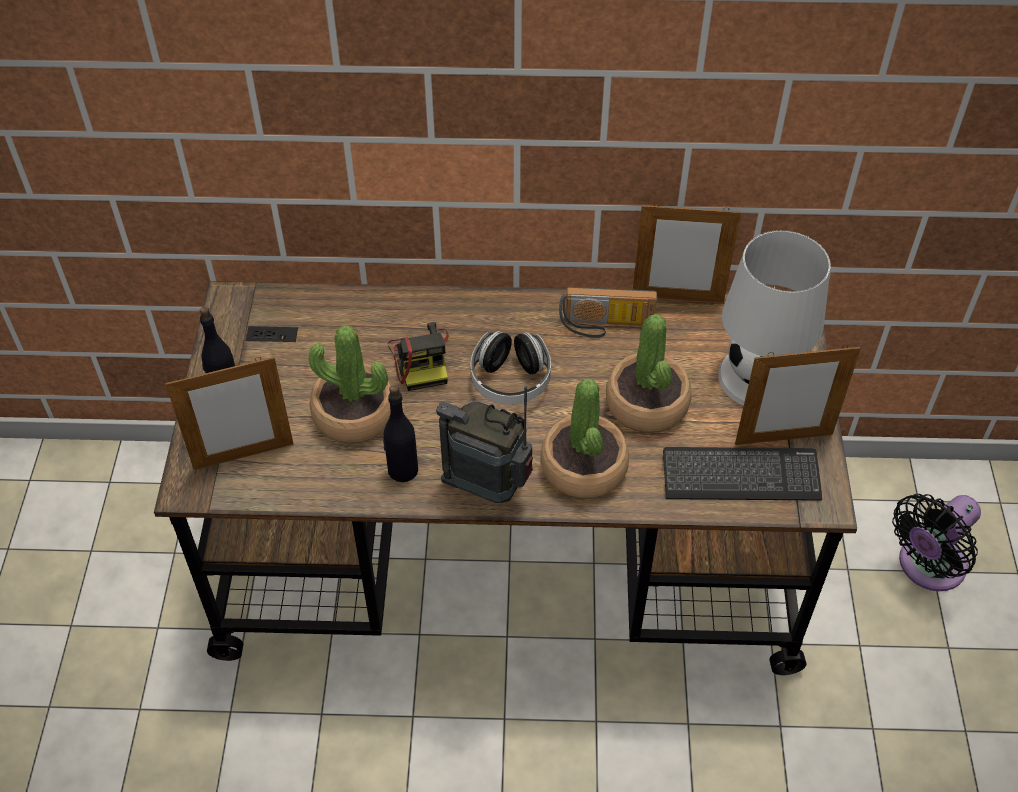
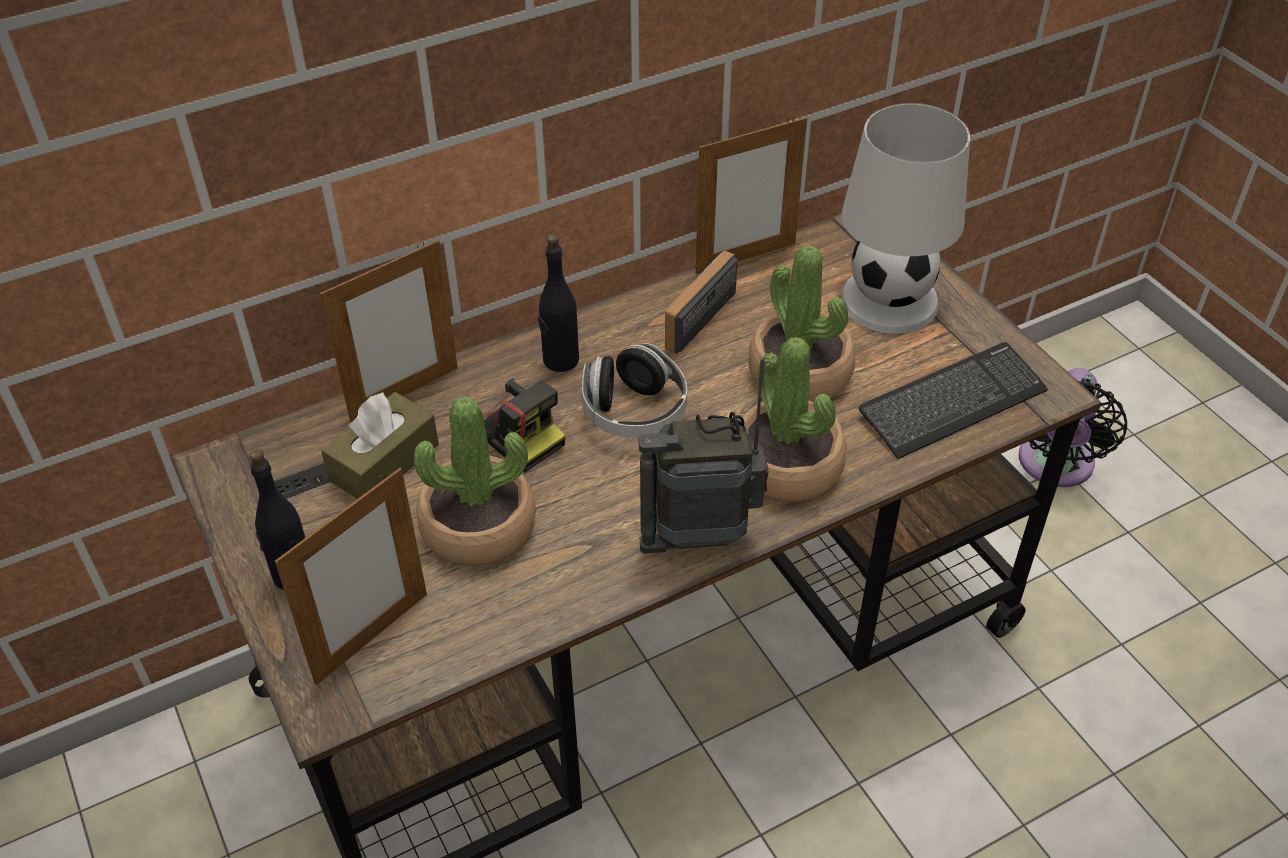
camera: 30 degrees left, 5 degrees down
(328, 344) = (384, 462): none -> brown tissue box
(402, 470) = (585, 562): black bottle -> black bottle (560, 360)
(606, 326) = (693, 314): radio -> radio turned 150 degrees clockwise
(783, 439) = (962, 348): picture frame -> picture frame (404, 393)

